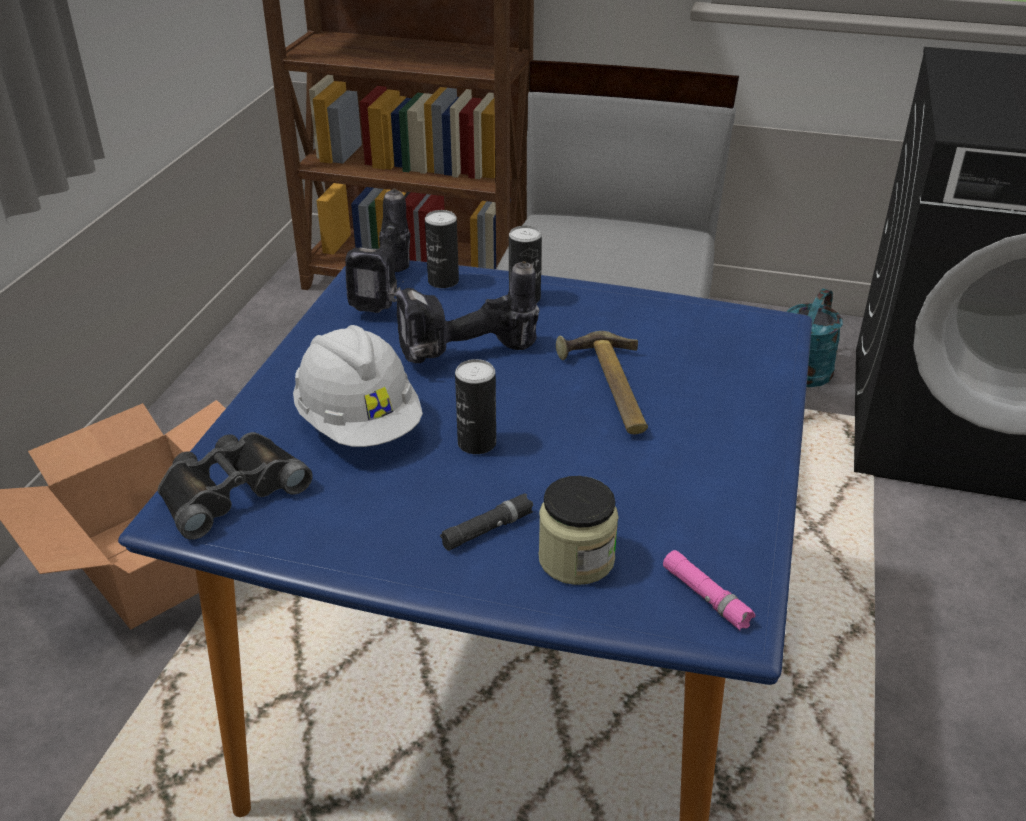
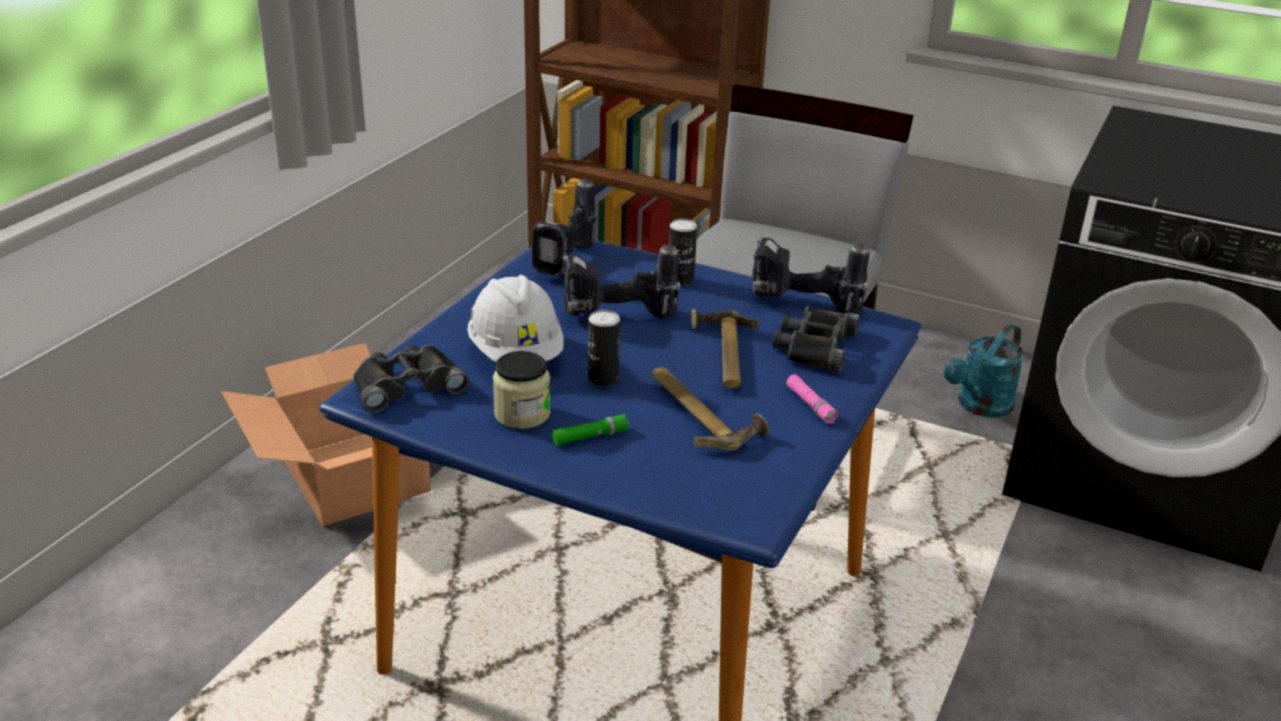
camera: 10 degrees right, 5 degrees down
(443, 281) = (617, 259): can -> none
(487, 529) = (590, 436): black flashlight -> green flashlight
(576, 559) = (650, 464): jar -> jar (522, 414)
(611, 474) = (701, 413): none -> hammer
(673, 313) = (801, 306): none -> power drill
(706, 597) = (740, 502): pink flashlight -> pink flashlight (811, 405)
(708, 363) = (814, 346): none -> black binoculars

